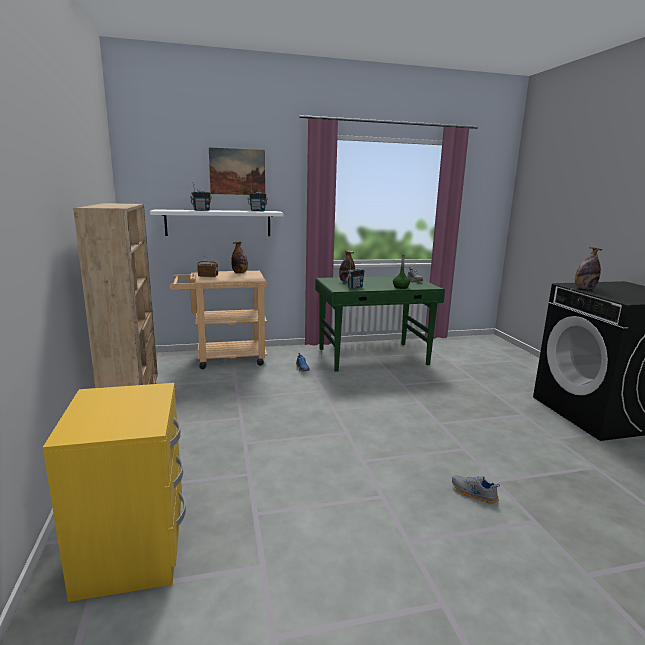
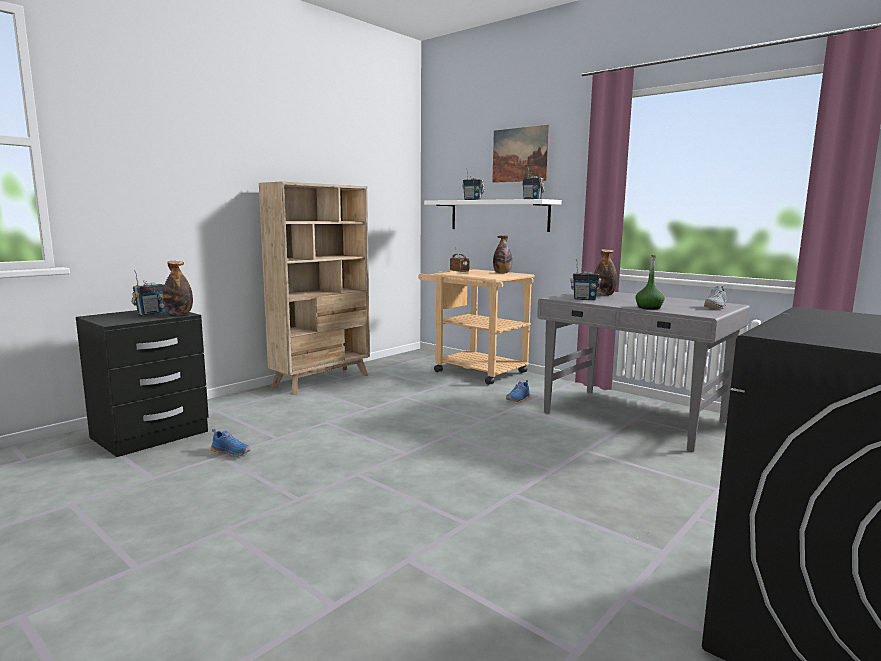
camera: 55 degrees right, 5 degrees down
(117, 402) = (151, 313): none -> radio
(134, 548) = (150, 435): yellow nightstand -> black nightstand
(253, 505) = (231, 452): none -> blue shoe
(373, 357) = (633, 418): green desk -> grey desk
(473, 493) = (357, 549): grey shoe -> none
(584, 288) = (808, 316): bottle -> bottle (179, 314)

